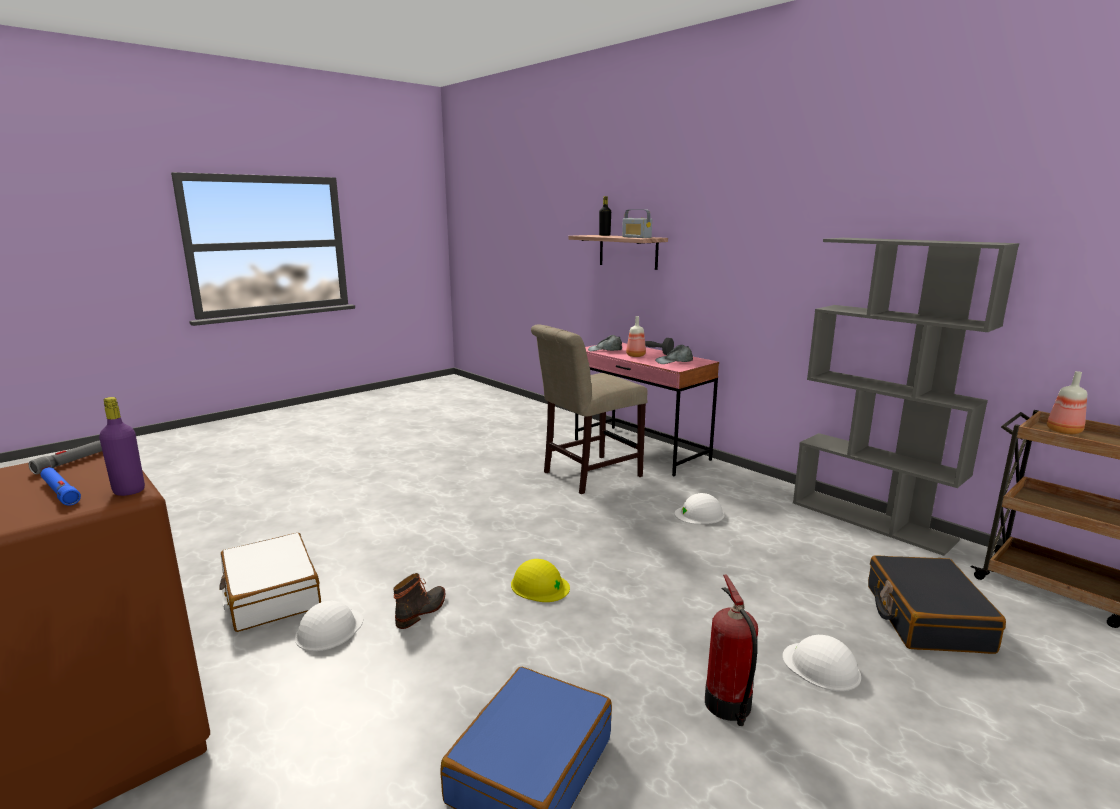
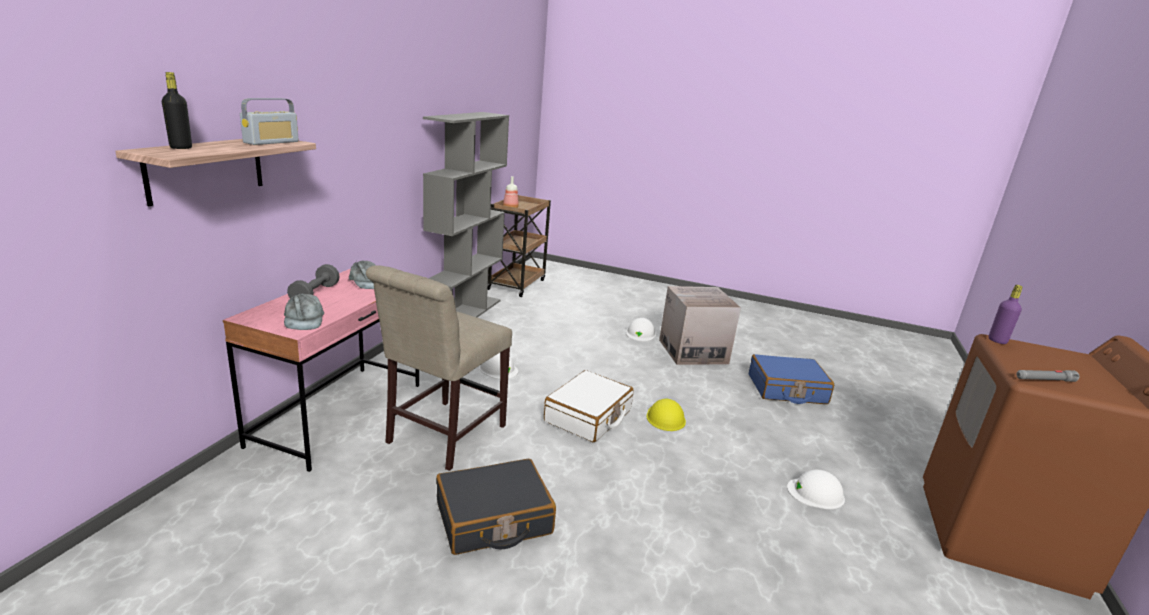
camera: 120 degrees left, 5 degrees up
(60, 492) = (1042, 358): blue flashlight -> none
(271, 594) = (838, 555): white suitcase -> white suitcase (588, 416)
(422, 611) = (748, 458): boot -> none
(587, 475) = (441, 436): beige chair -> beige chair turned 90 degrees clockwise
(635, 355) = (341, 300): bottle -> none
(729, 706) = (693, 351): fire extinguisher -> cardboard box
(926, 618) = (573, 311): black suitcase -> black suitcase (493, 519)

